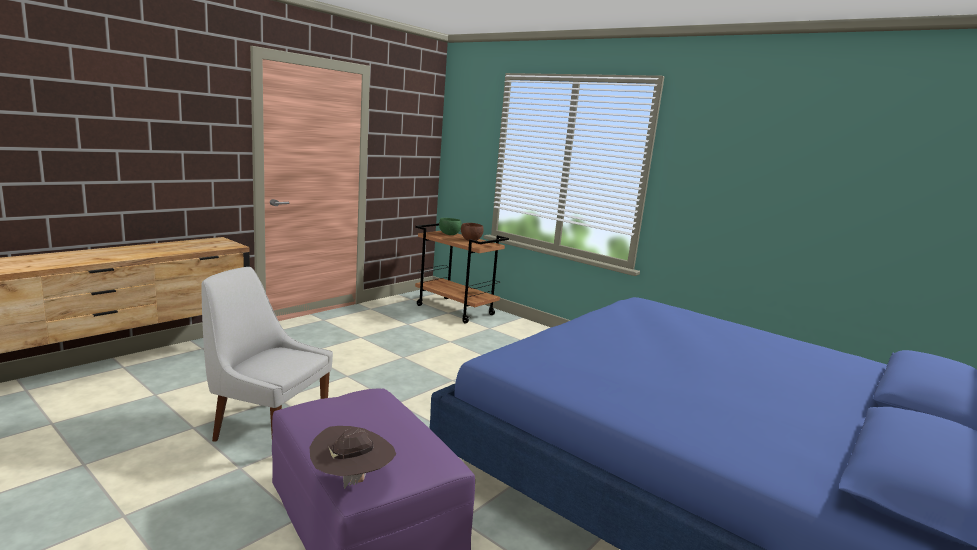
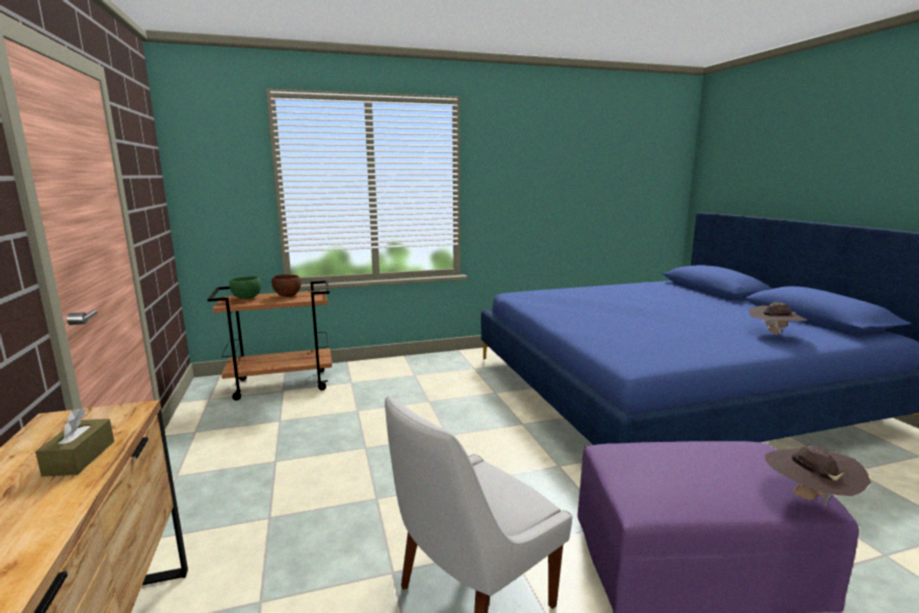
camera: 55 degrees left, 0 degrees up
(184, 249) = (80, 458): none -> brown tissue box
(731, 435) = (774, 335): none -> brown hat

